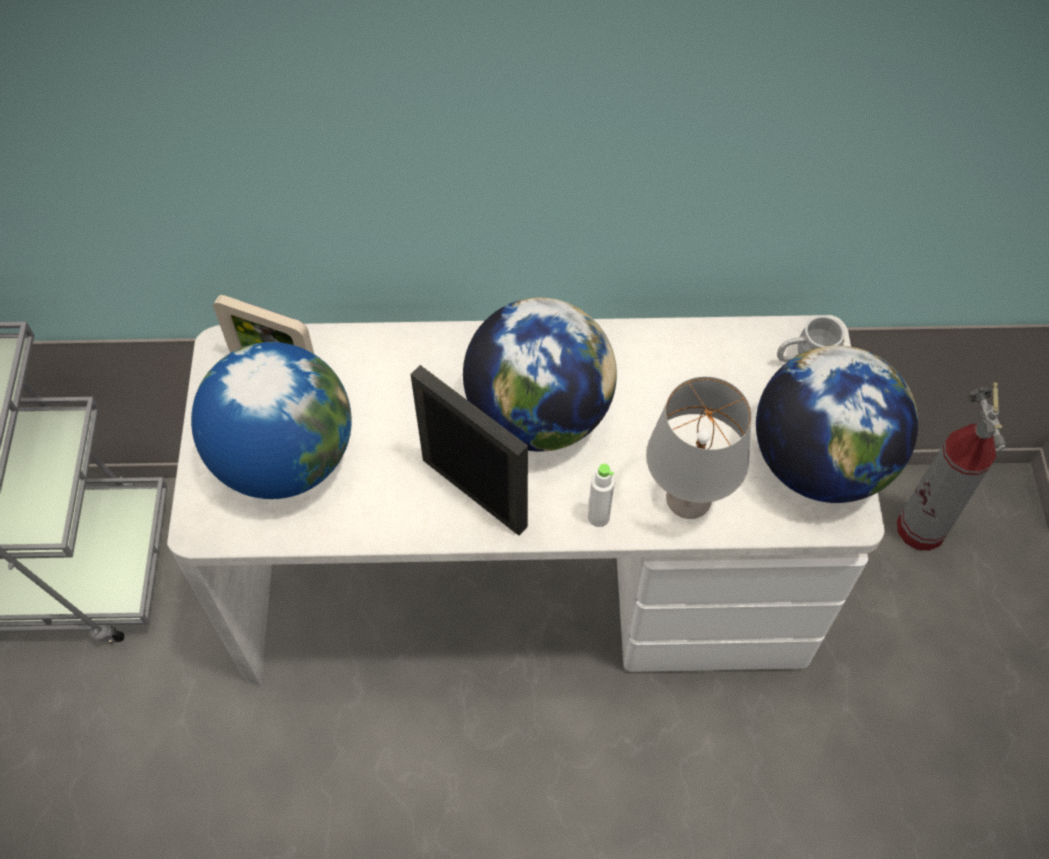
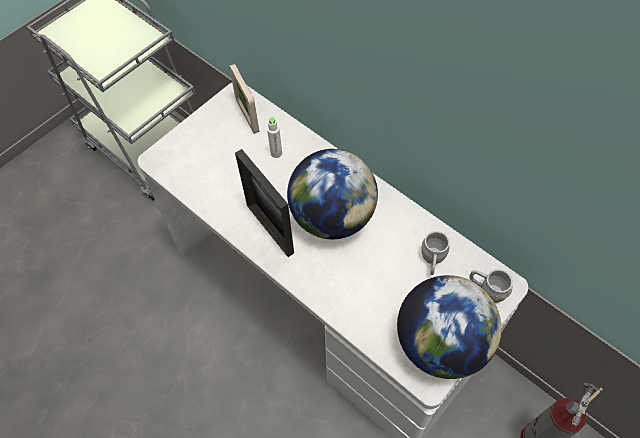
camera: 45 degrees right, 0 degrees up
(285, 458) = (213, 155): globe -> none
(474, 493) = (270, 229): picture frame -> picture frame turned 150 degrees clockwise
(598, 517) = (310, 282): white bottle -> white bottle (276, 153)
(688, 502) = (357, 309): grey table lamp -> none
(713, 374) = (432, 261): none -> grey mug

